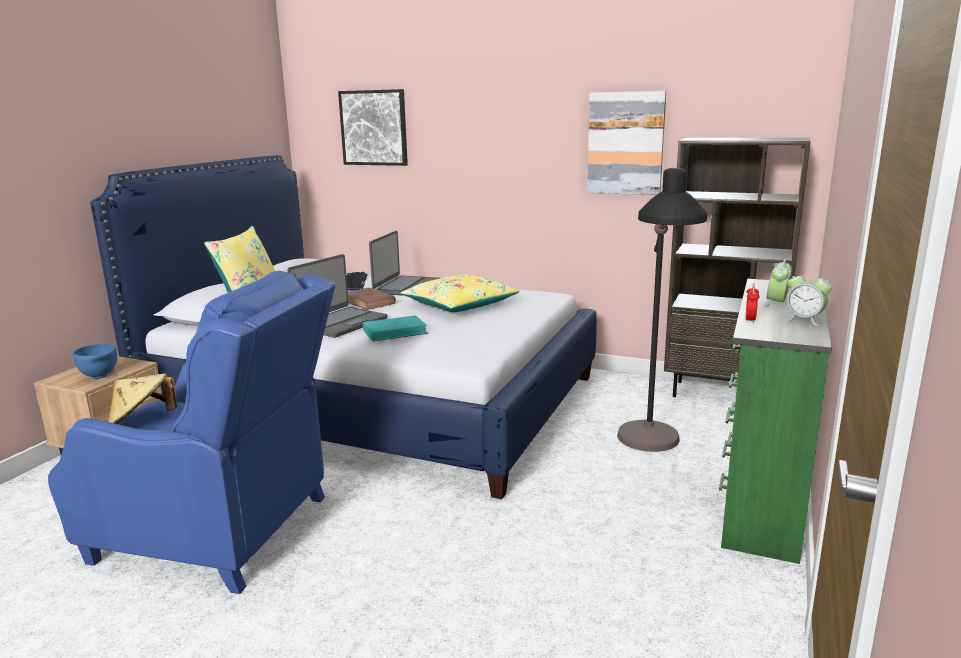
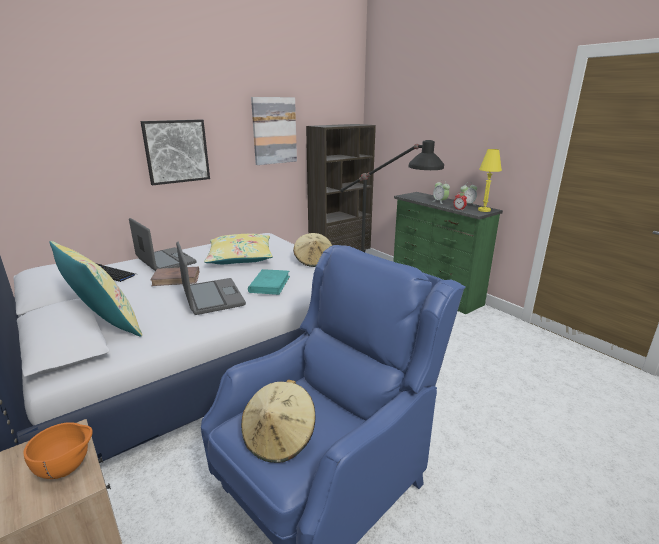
camera: 60 degrees left, 5 degrees up
(100, 377) = (68, 469): blue bowl -> orange bowl
(374, 128) = (58, 126): picture -> picture (176, 151)
(498, 333) = (313, 261): none -> beige hat
(789, 335) = (484, 210): none -> yellow table lamp

